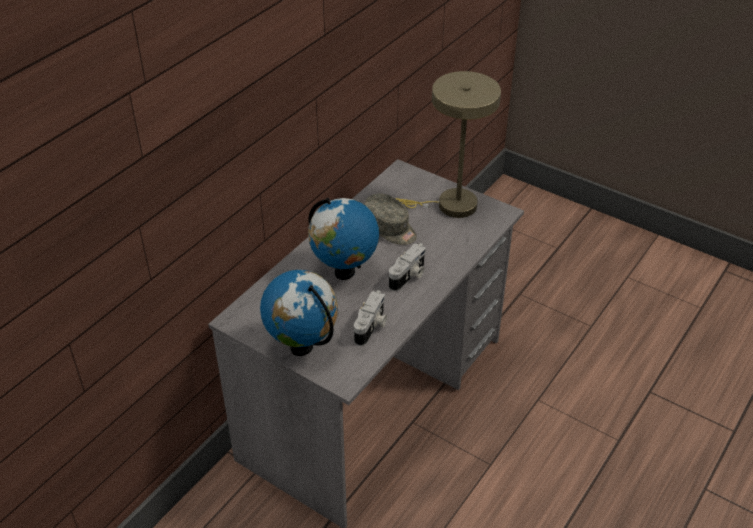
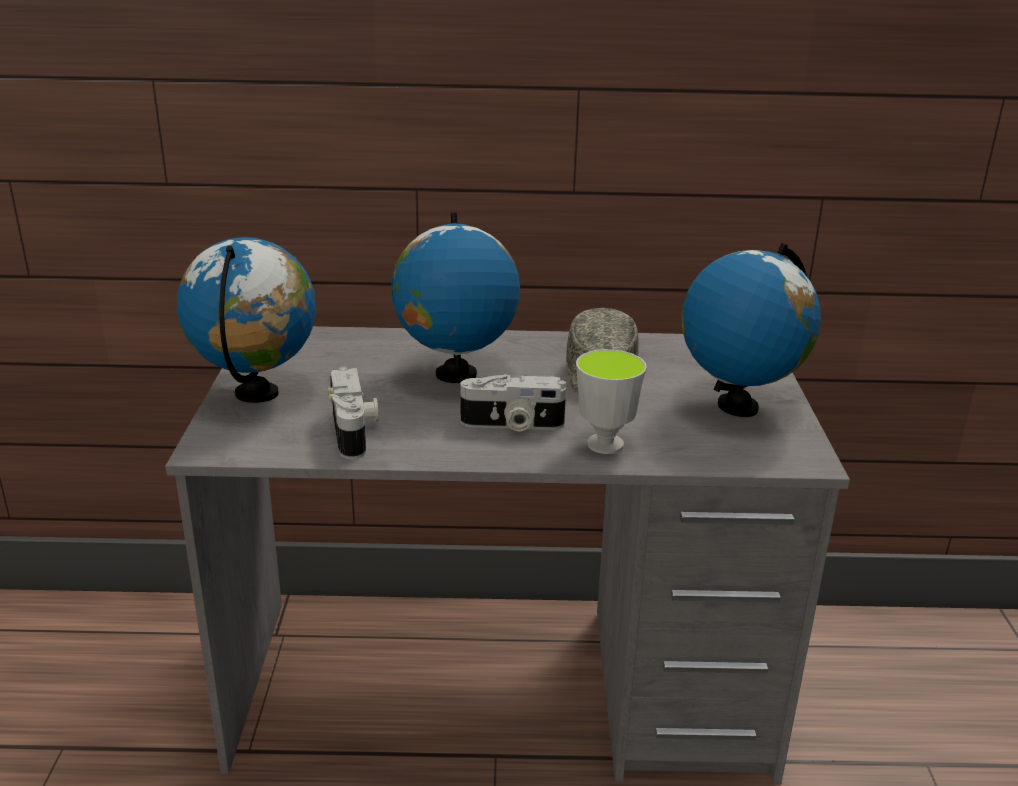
camera: 55 degrees right, 15 degrees down
(371, 327) = (355, 431): camera -> camera turned 90 degrees counterclockwise
(448, 258) = (605, 444): none -> cup
(450, 206) = (737, 406): beige table lamp -> globe

